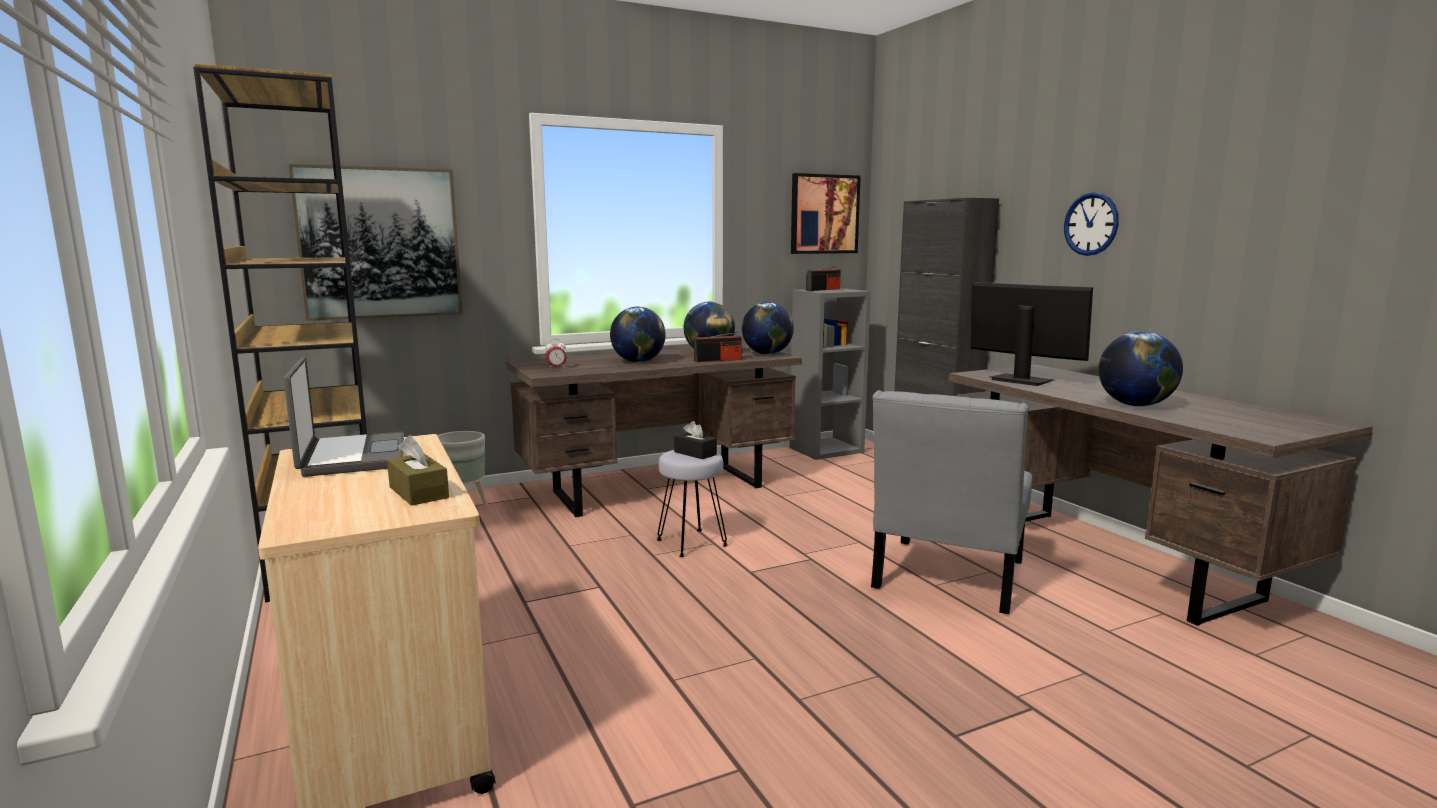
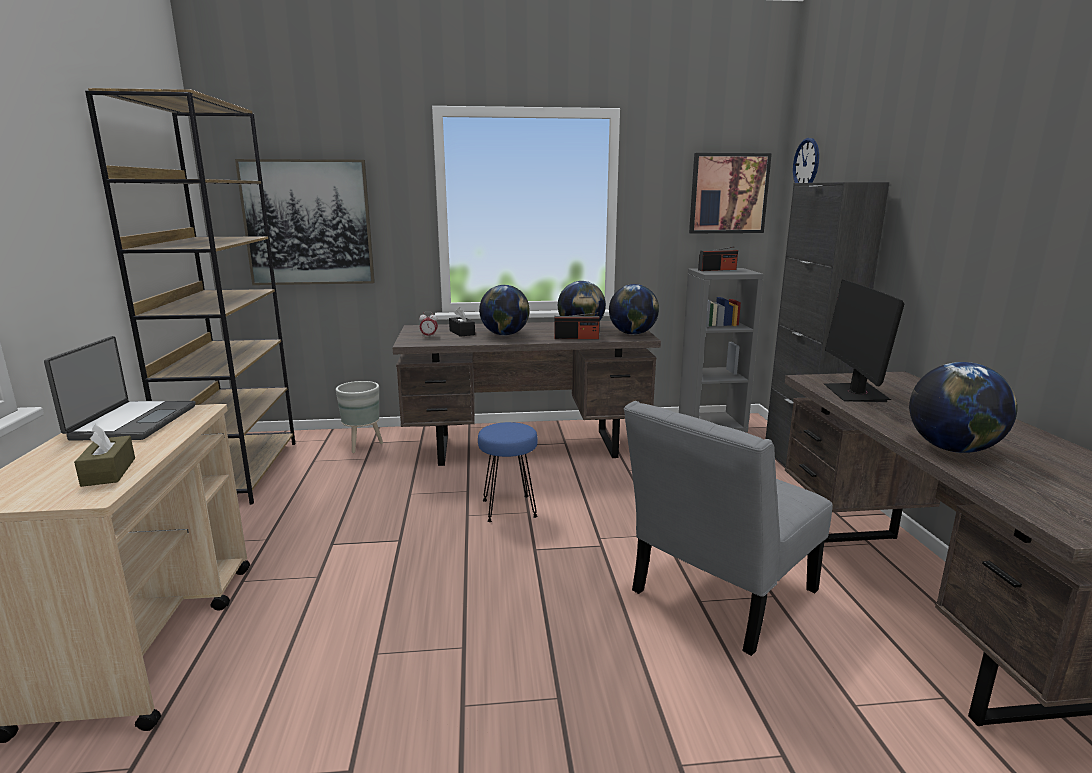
camera: 20 degrees right, 5 degrees up
(691, 543) = (509, 509): grey stool -> blue stool
(695, 453) = (511, 430): black tissue box -> black tissue box (462, 332)
(1021, 380) = (855, 393): monitor -> monitor turned 150 degrees counterclockwise
(1091, 224) = (976, 217): wall clock -> wall clock (806, 163)

